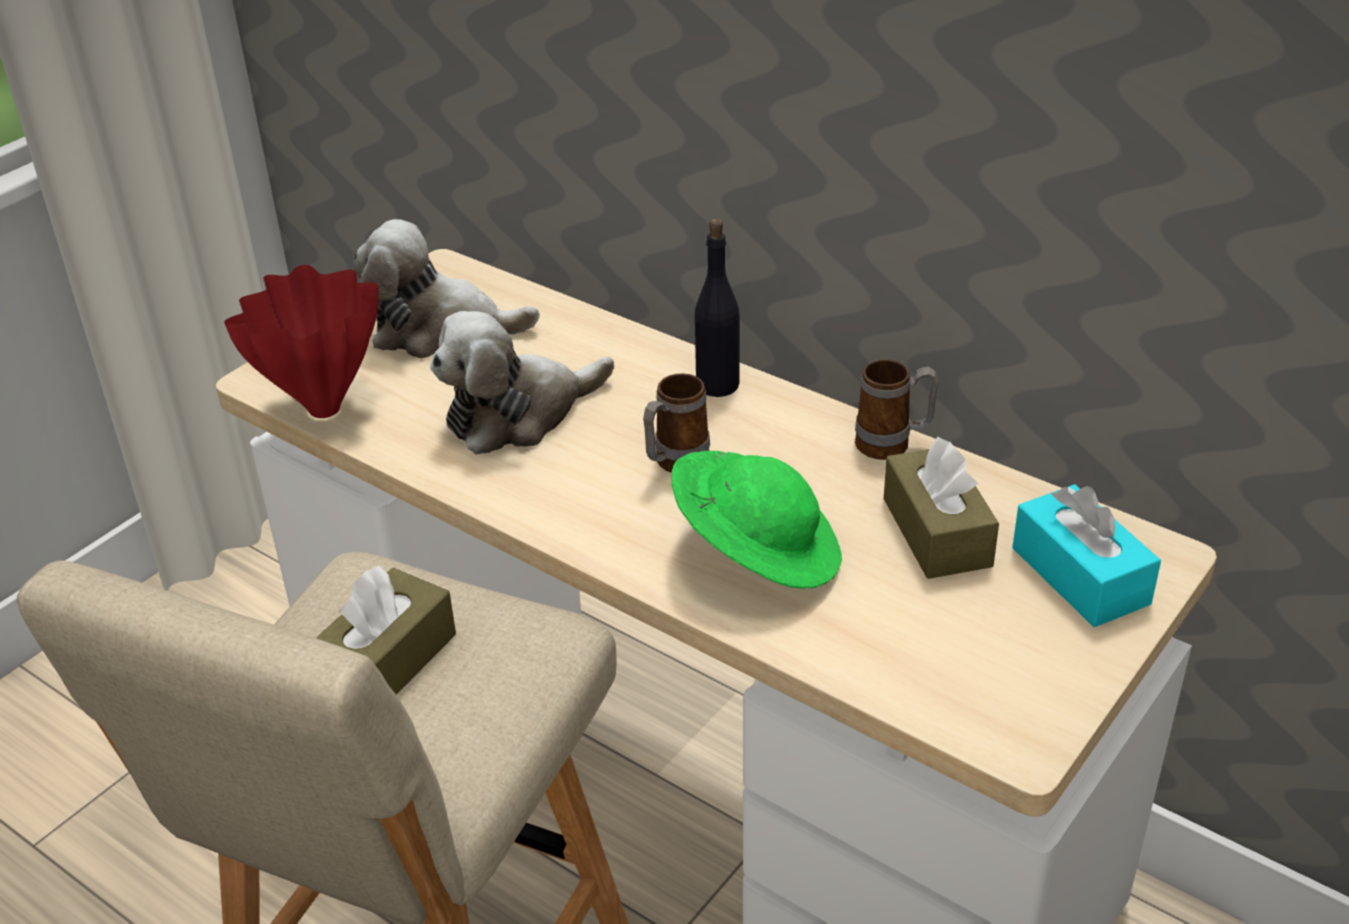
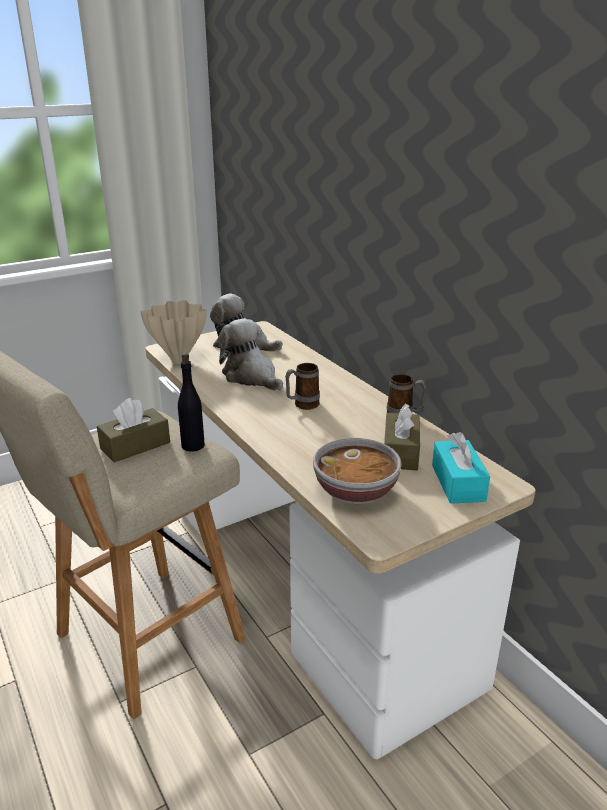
camera: 20 degrees right, 10 degrees down
(327, 408) = (180, 361): red vase -> beige vase
(518, 414) = (251, 377): plush toy -> plush toy turned 60 degrees clockwise
(717, 384) = (342, 383): black bottle -> black bottle (193, 445)
(756, 551) = (313, 441): green hat -> none
(913, 651) = (356, 492): none -> bowl

